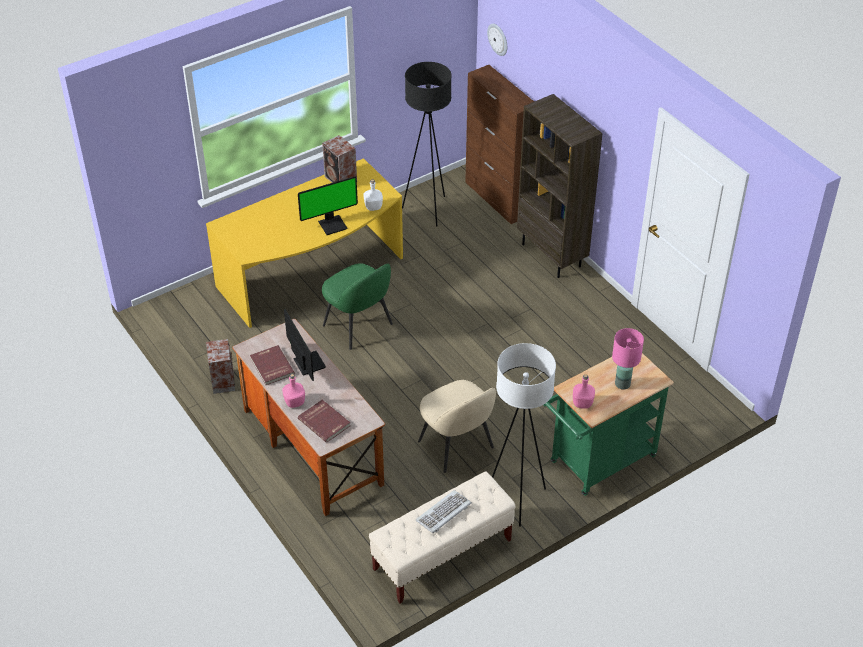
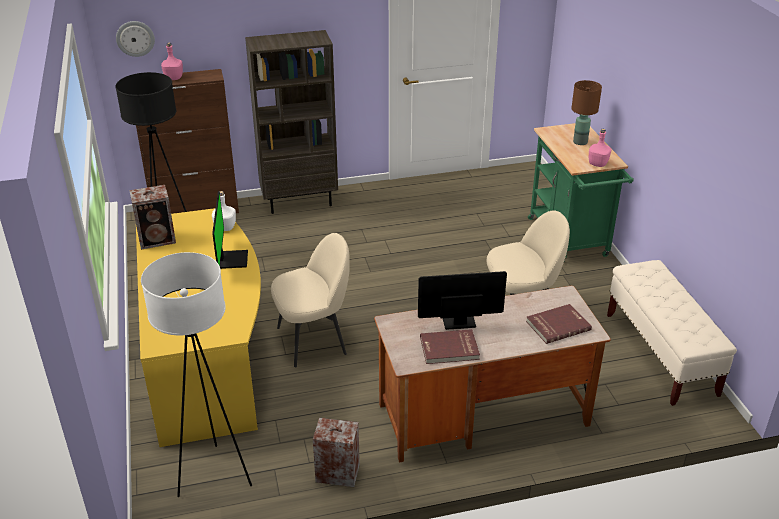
camera: 70 degrees left, 10 degrees down
(295, 402) = (517, 341): pink bottle -> pink bottle (174, 78)
(359, 326) = (313, 340): green chair -> beige chair
(444, 513) = (668, 301): keyboard -> none
(517, 500) = (601, 293): white floor lamp -> white floor lamp (214, 476)
(622, 383) = (579, 142): pink table lamp -> brown table lamp

